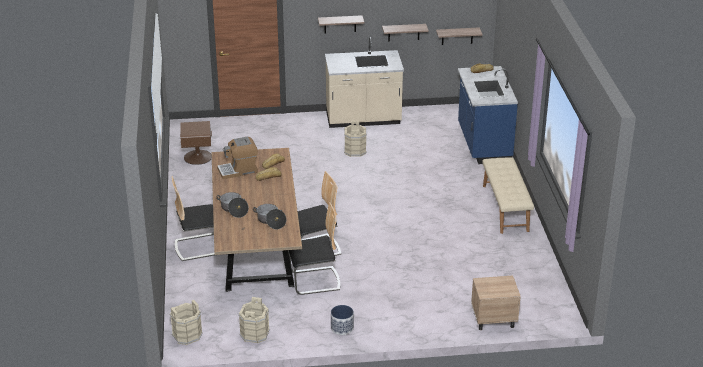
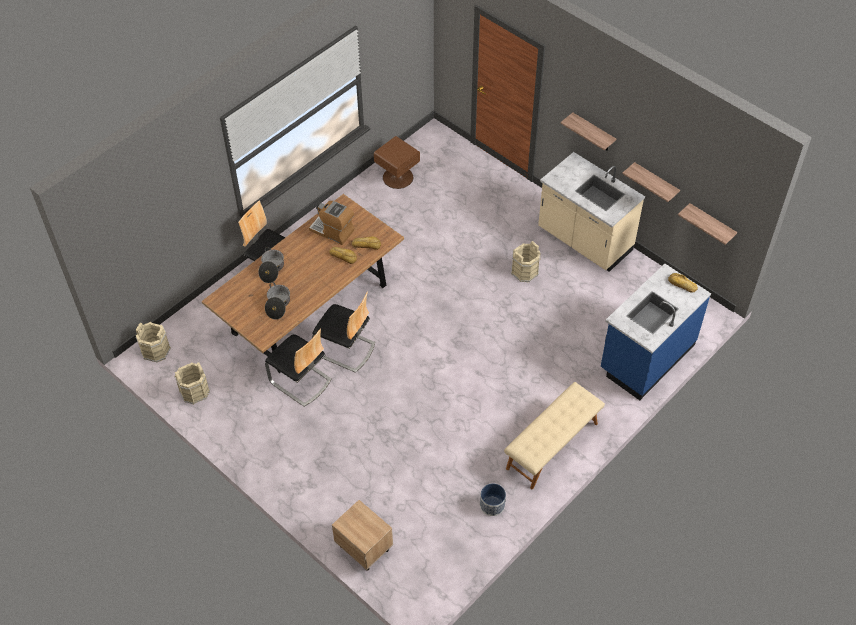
camera: 50 degrees right, 20 degrees up
(342, 328) = (254, 444): planter -> planter (492, 505)

